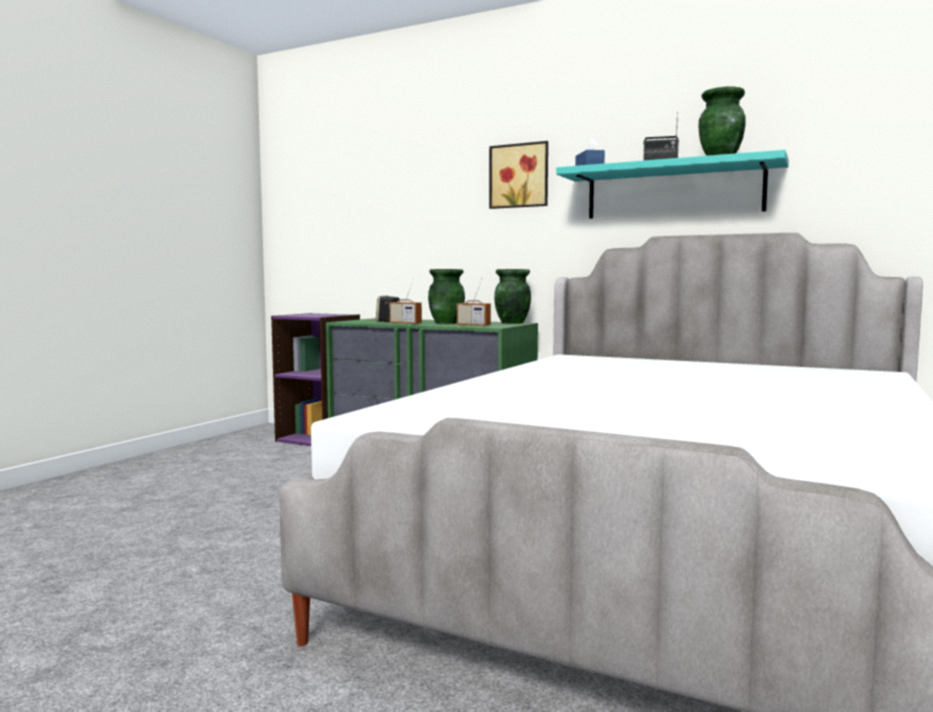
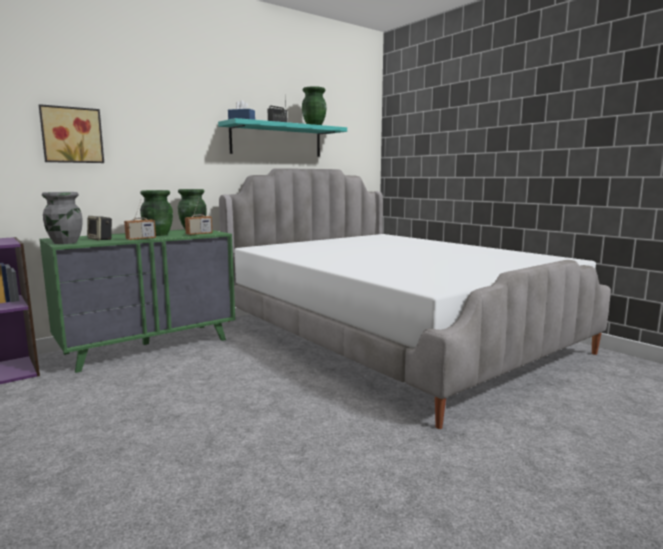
camera: 65 degrees left, 5 degrees up
(354, 321) = (65, 242): none -> grey vase
(519, 176) = (177, 116): picture -> picture (72, 135)

